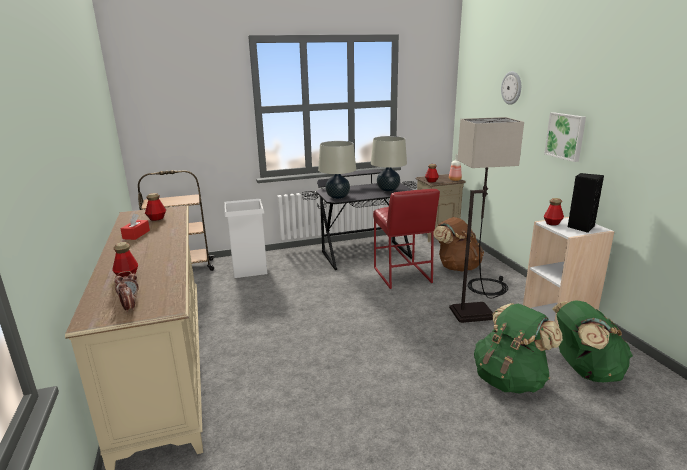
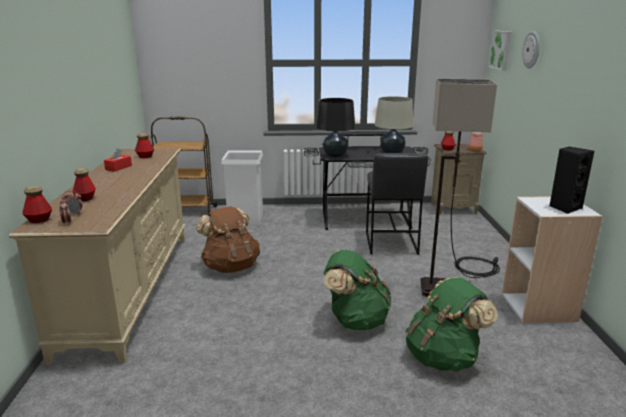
camera: 15 degrees right, 0 degrees up
(338, 197) = (335, 155): beige table lamp -> black table lamp
(402, 275) = (391, 243): red stool -> grey stool
(457, 267) = (455, 243): brown backpack -> brown backpack (231, 266)
(552, 223) = (535, 201): bottle -> bottle (39, 220)
(566, 136) = (572, 105): picture -> picture (501, 50)
(584, 370) = (534, 364): green backpack -> green backpack (355, 320)

